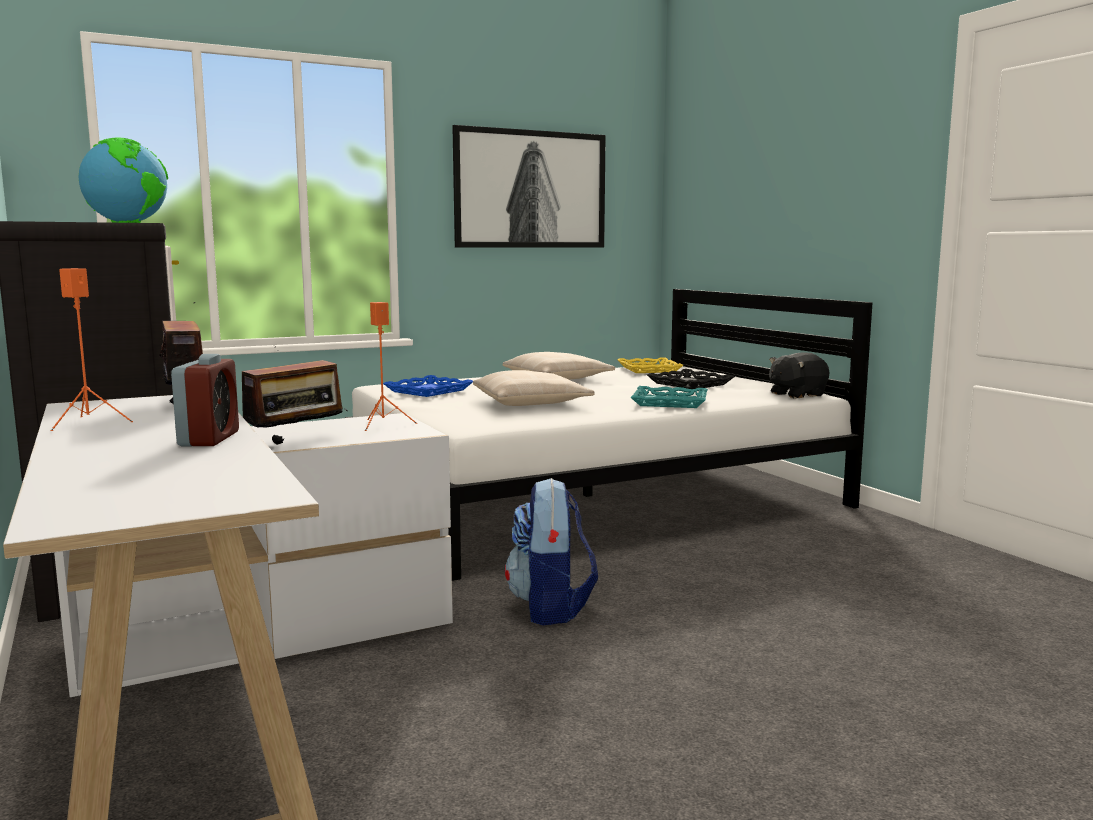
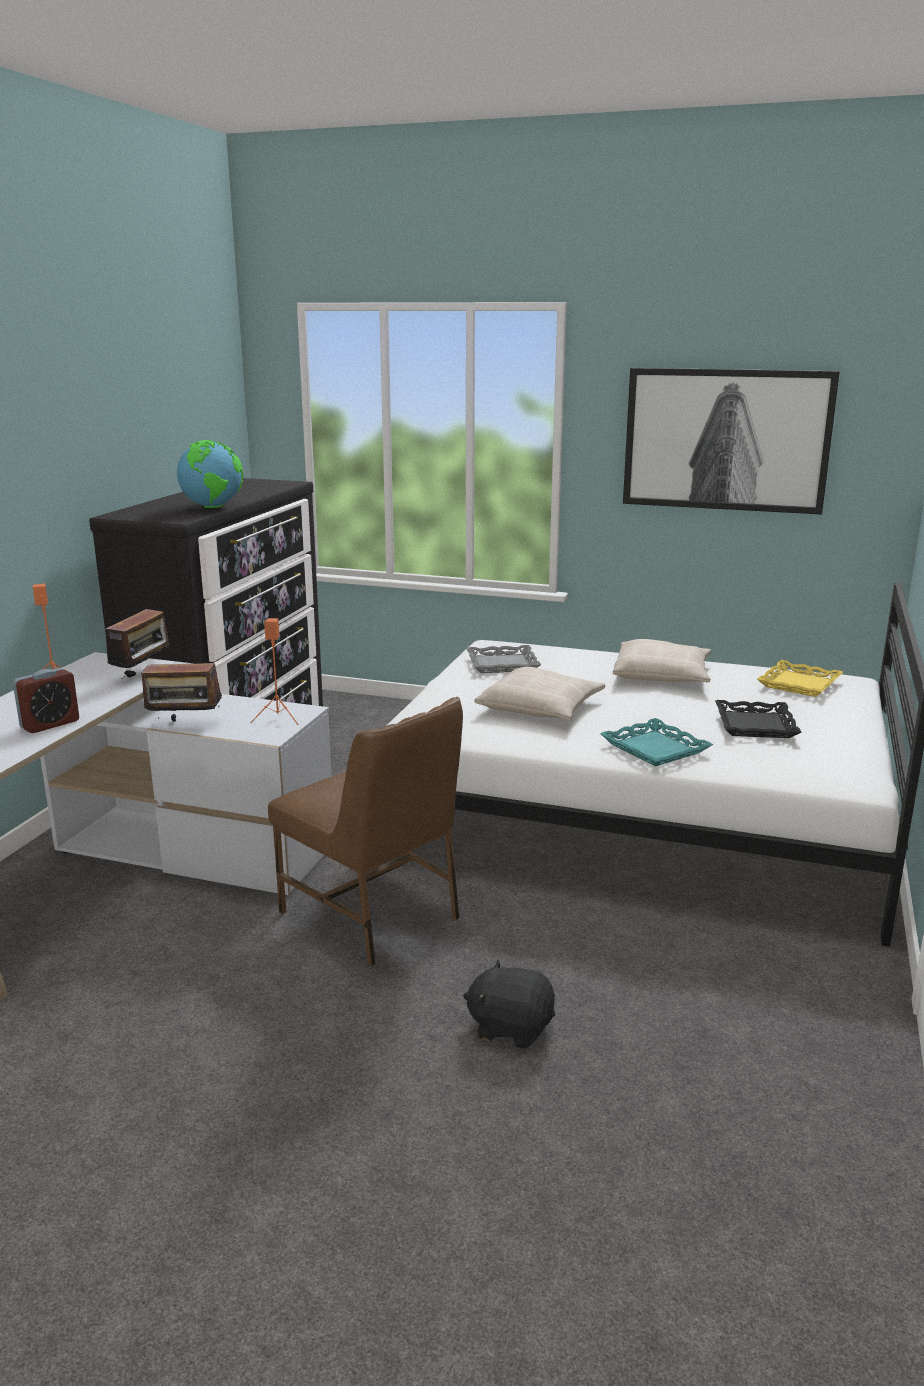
camera: 45 degrees right, 10 degrees up
(428, 391) = (502, 664): blue tray -> grey tray
(551, 608) = (372, 915): backpack -> brown chair
(796, 395) = (832, 781): black plush toy -> black plush toy (510, 1027)

